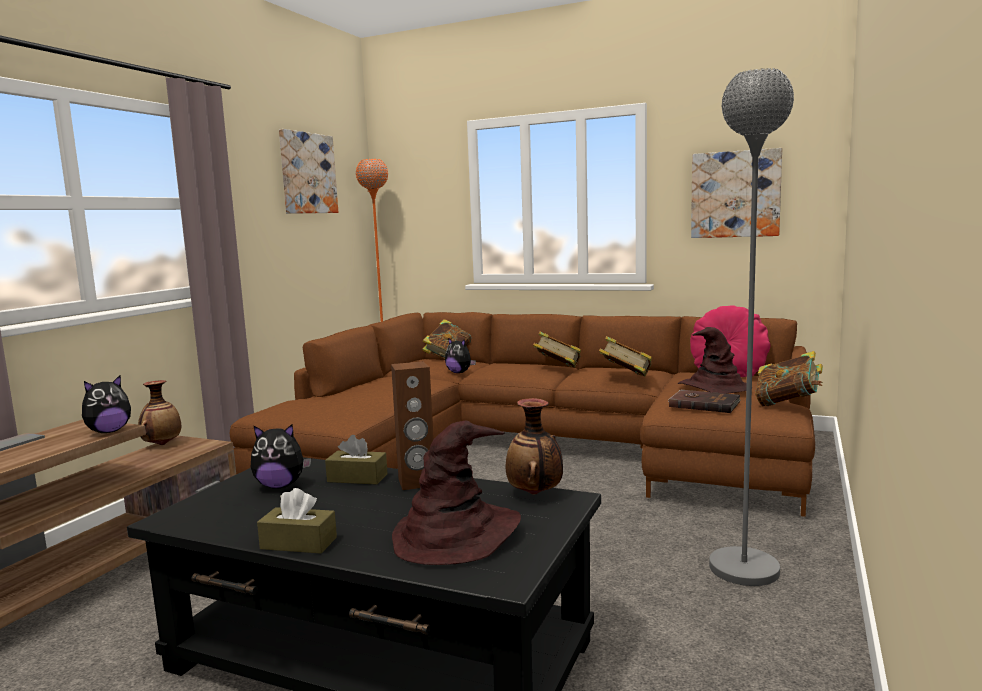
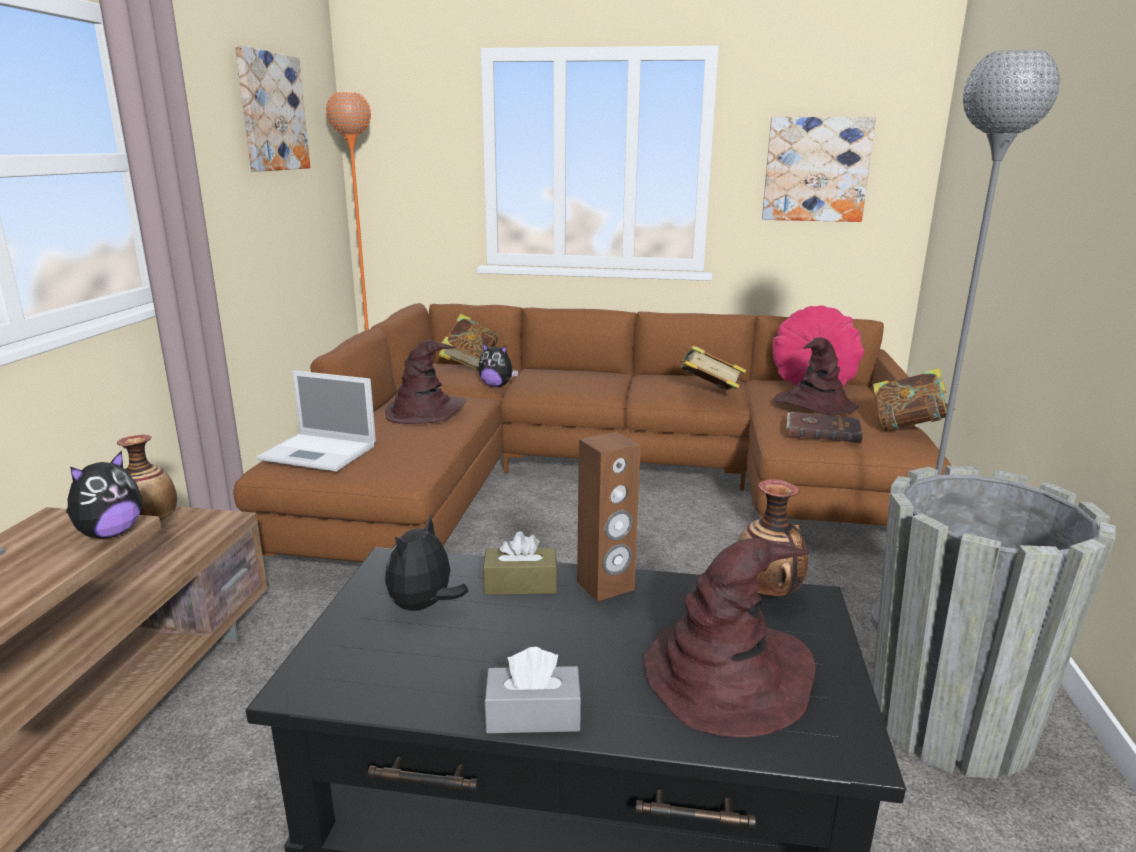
camera: 15 degrees left, 10 degrees up
(280, 485) = (424, 607): plush toy -> plush toy turned 135 degrees clockwise
(295, 407) = (320, 452): none -> laptop
(298, 543) = (533, 715): brown tissue box -> grey tissue box
(390, 386) = (425, 411): none -> brown hat
(557, 370) = (615, 379): book -> none
(731, 638) = (949, 722): none -> grey planter

